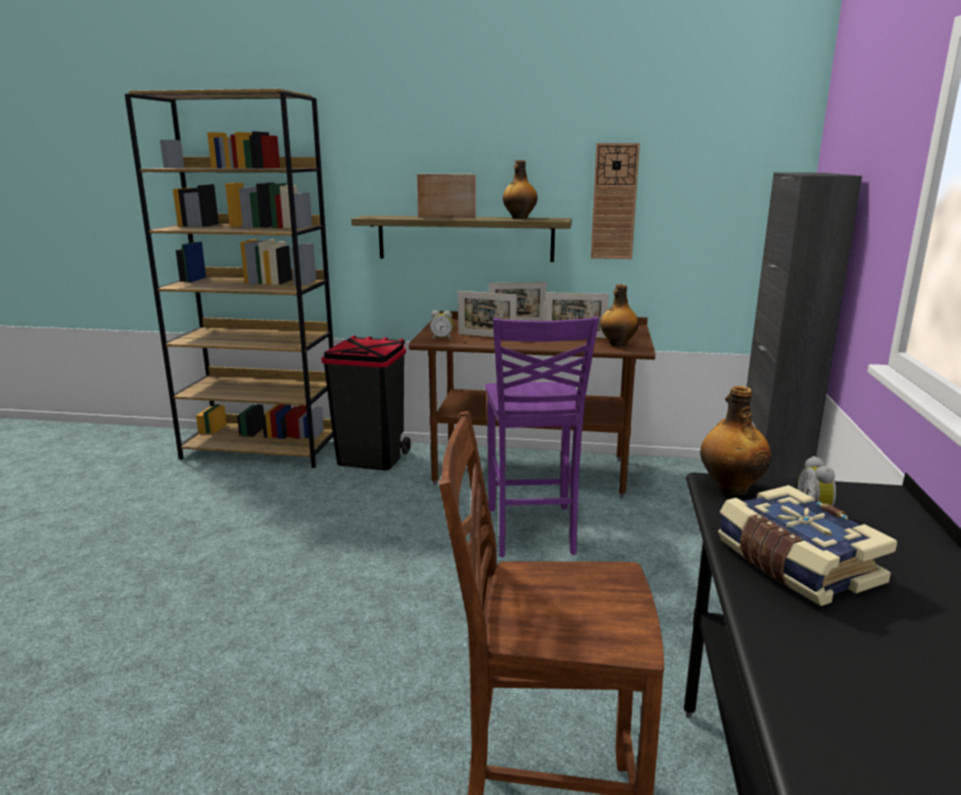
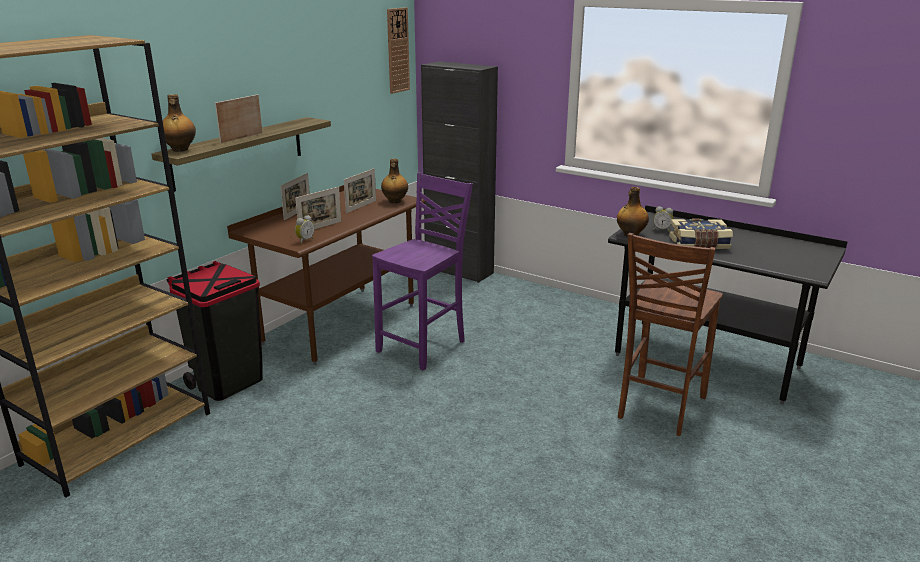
camera: 65 degrees left, 5 degrees up
(519, 218) = (284, 125): bottle -> bottle (180, 150)
(531, 532) = (424, 346): purple chair -> purple chair turned 75 degrees counterclockwise
(614, 202) = (328, 98): wall clock -> wall clock (397, 50)

